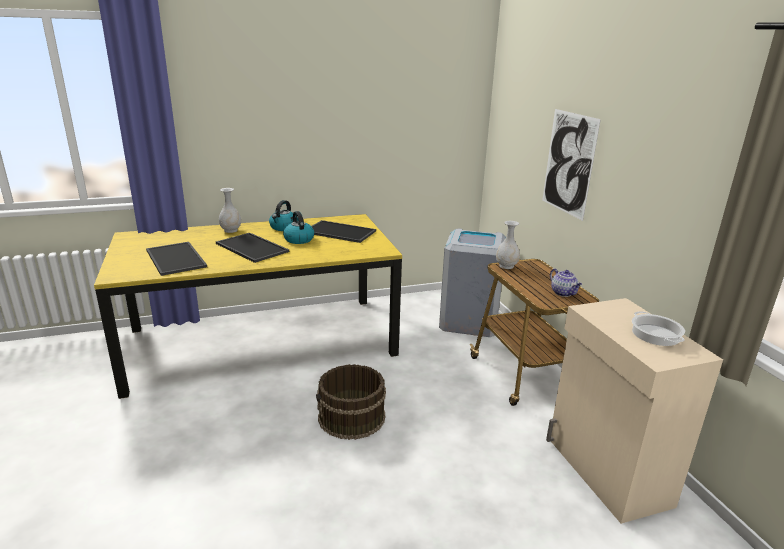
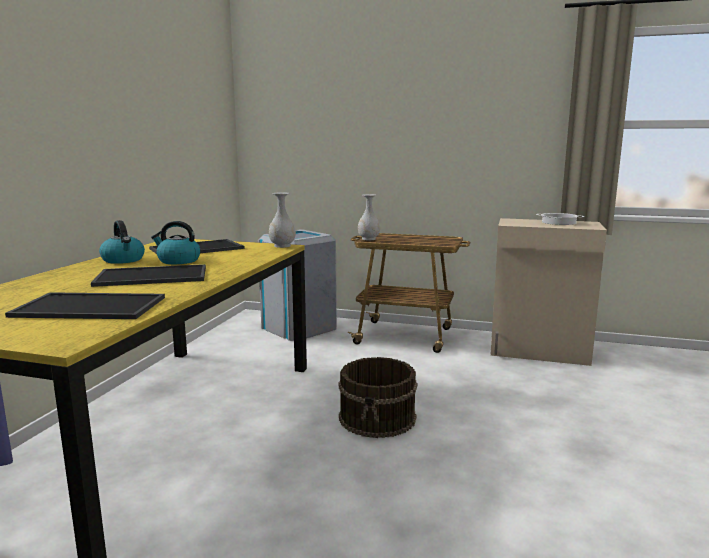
camera: 55 degrees left, 10 degrees down
(231, 230) = (63, 276): white vase -> white vase (282, 246)
(563, 293) = (436, 240): teapot -> none
(568, 163) = (379, 140): picture -> none

